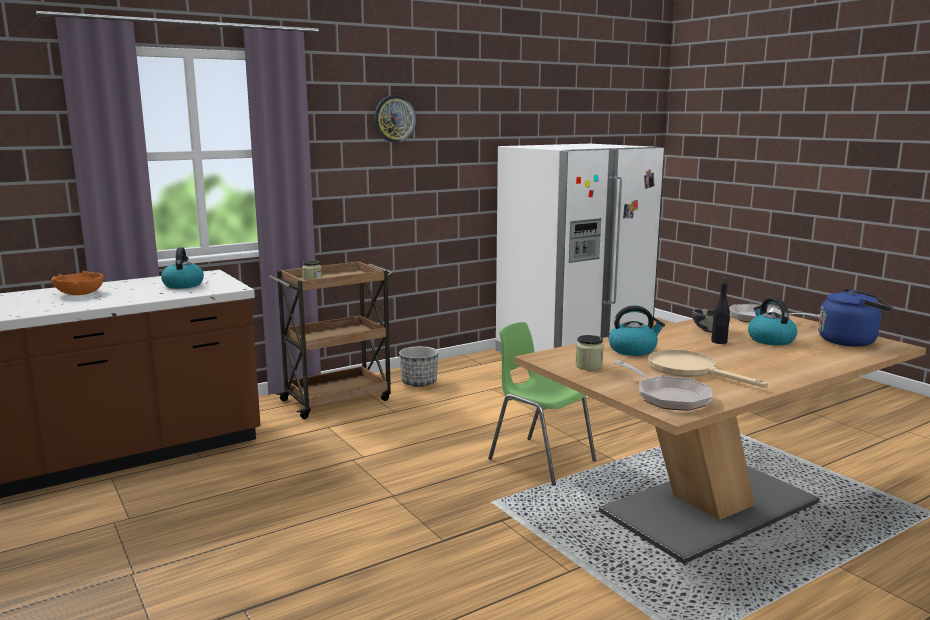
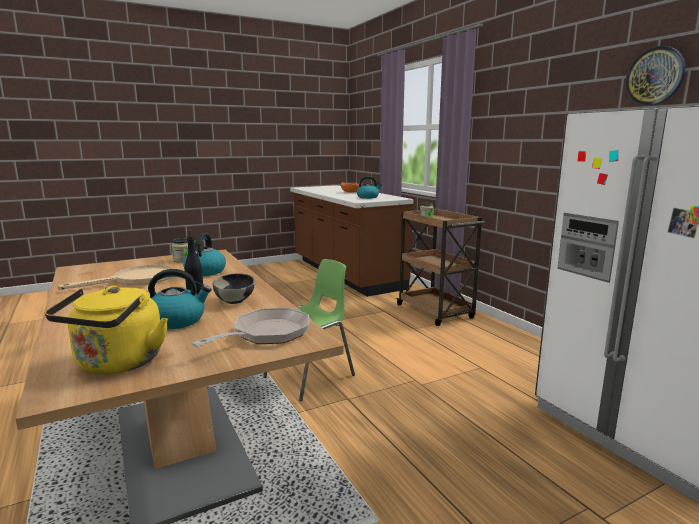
camera: 95 degrees right, 0 degrees up
(394, 119) = (547, 92): wall clock -> wall clock (655, 76)
(419, 383) = (484, 337): planter -> none
(668, 397) = (99, 270): frying pan -> none
(850, 341) = (117, 364): blue kettle -> yellow kettle

